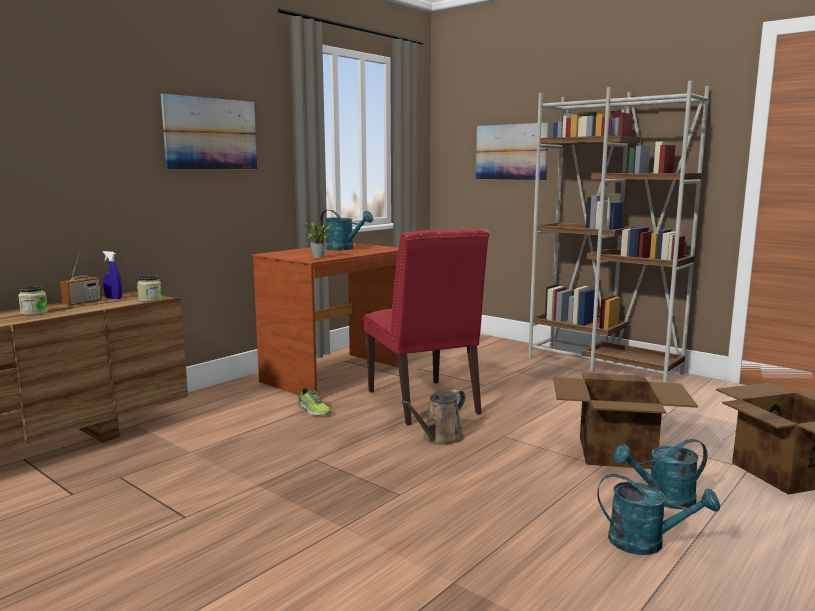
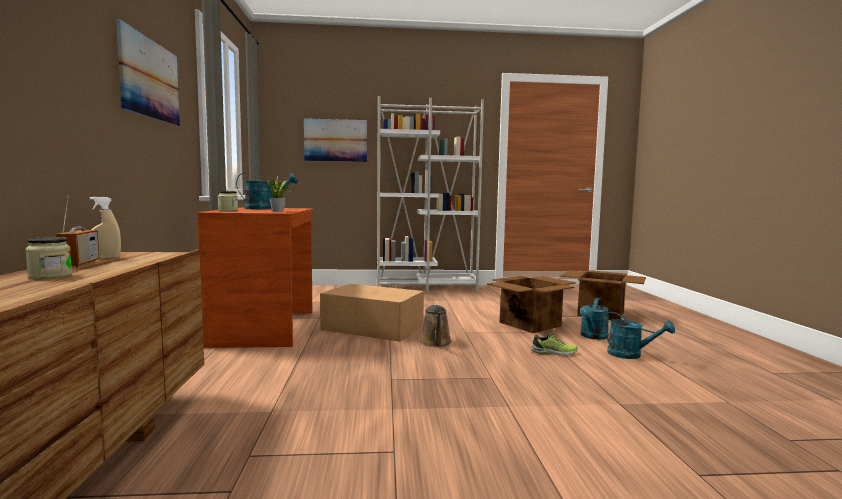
camera: 45 degrees left, 5 degrees down
(113, 298) = (105, 258): blue spray bottle -> beige spray bottle
(150, 300) = (164, 255): jar -> jar (228, 211)
(313, 410) = (307, 352): shoe -> shoe (554, 352)
(422, 402) = (373, 328): red chair -> cardboard box
(603, 365) = (426, 288): brown bookcase -> white bookcase
(646, 543) = (630, 355): turquoise watering can -> turquoise watering can turned 60 degrees clockwise

